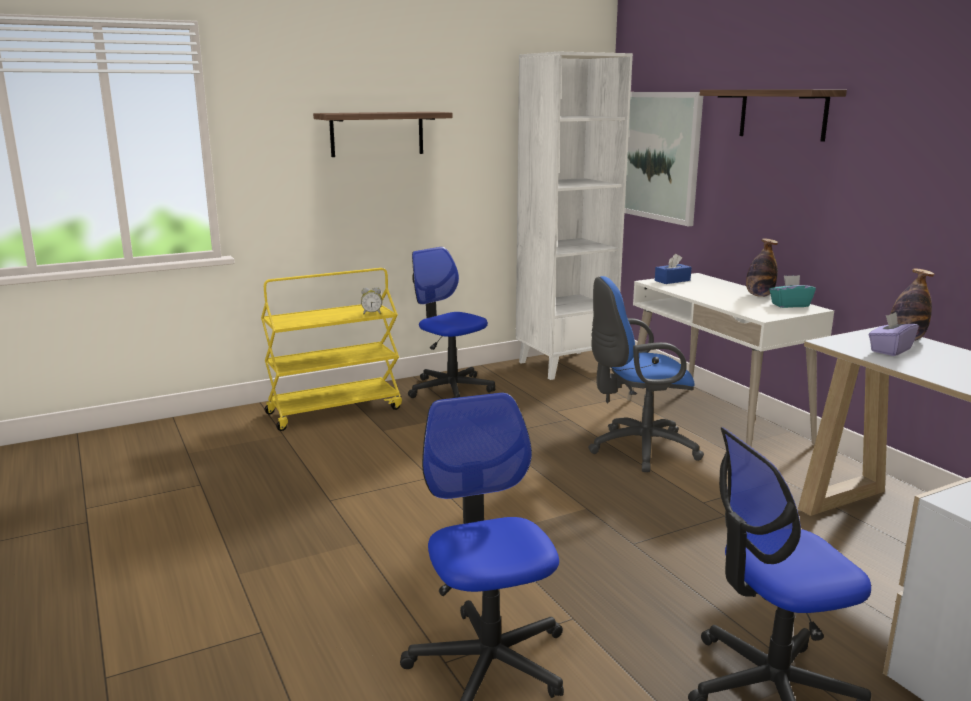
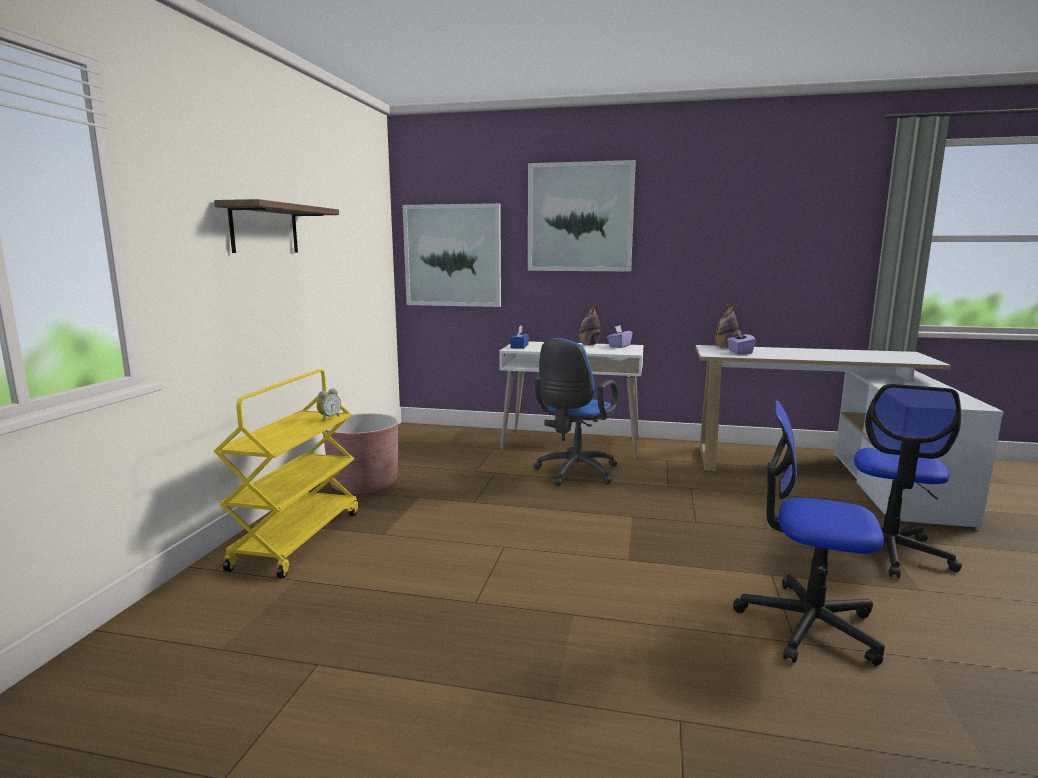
camera: 50 degrees left, 5 degrees down
(450, 389) = (364, 485): office chair -> brown planter
(565, 365) = (409, 441): white bookcase -> none
(782, 114) = (580, 217): shelf -> picture
(790, 305) = (619, 346): turquoise tissue box -> purple tissue box

